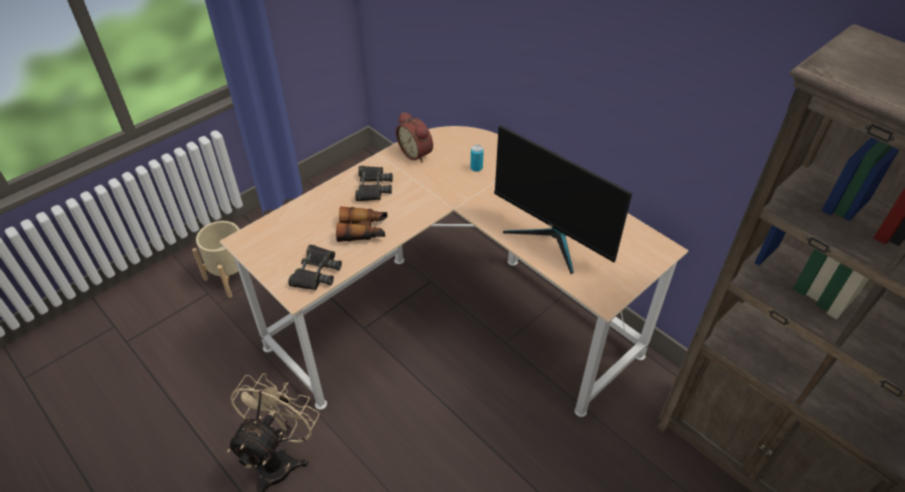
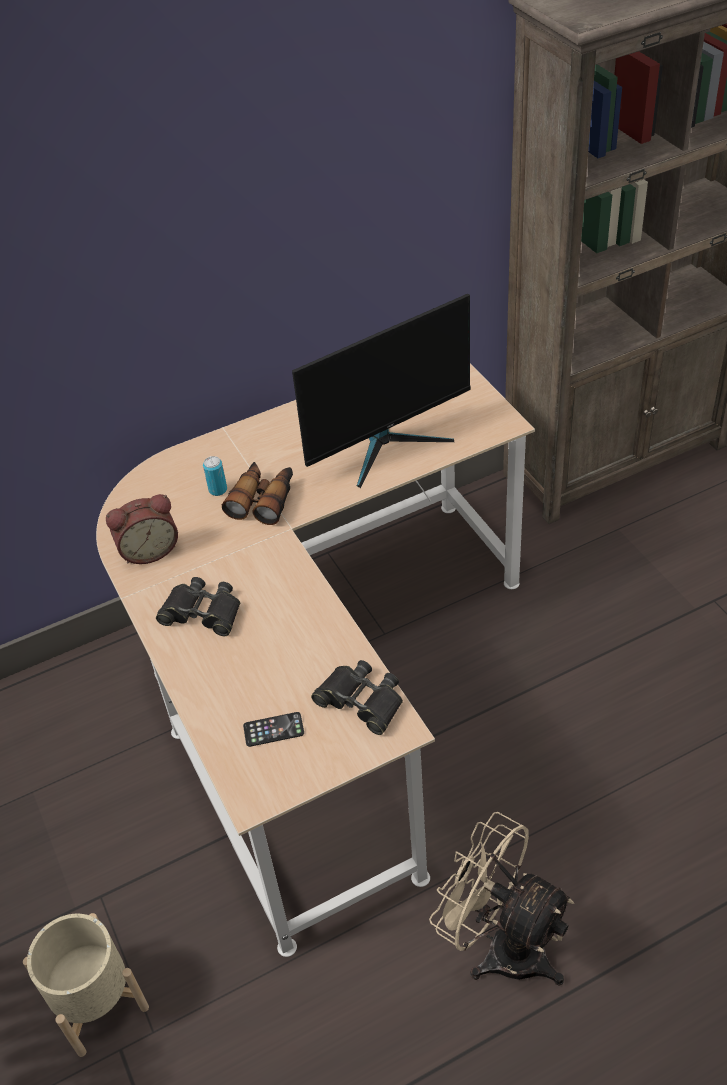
camera: 70 degrees left, 0 degrees up
(290, 238) = (273, 730): none -> phone
(363, 230) = (295, 635): binoculars -> binoculars (263, 499)

